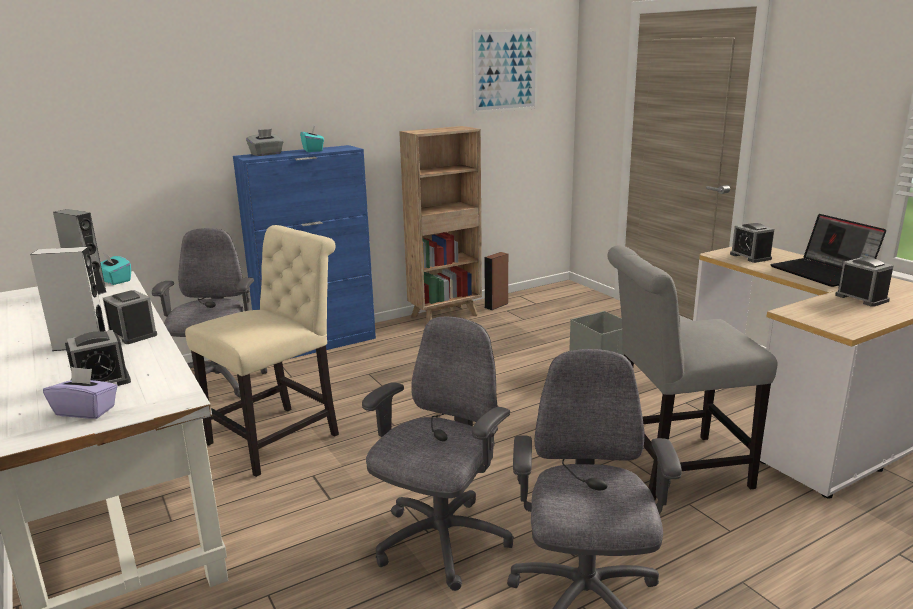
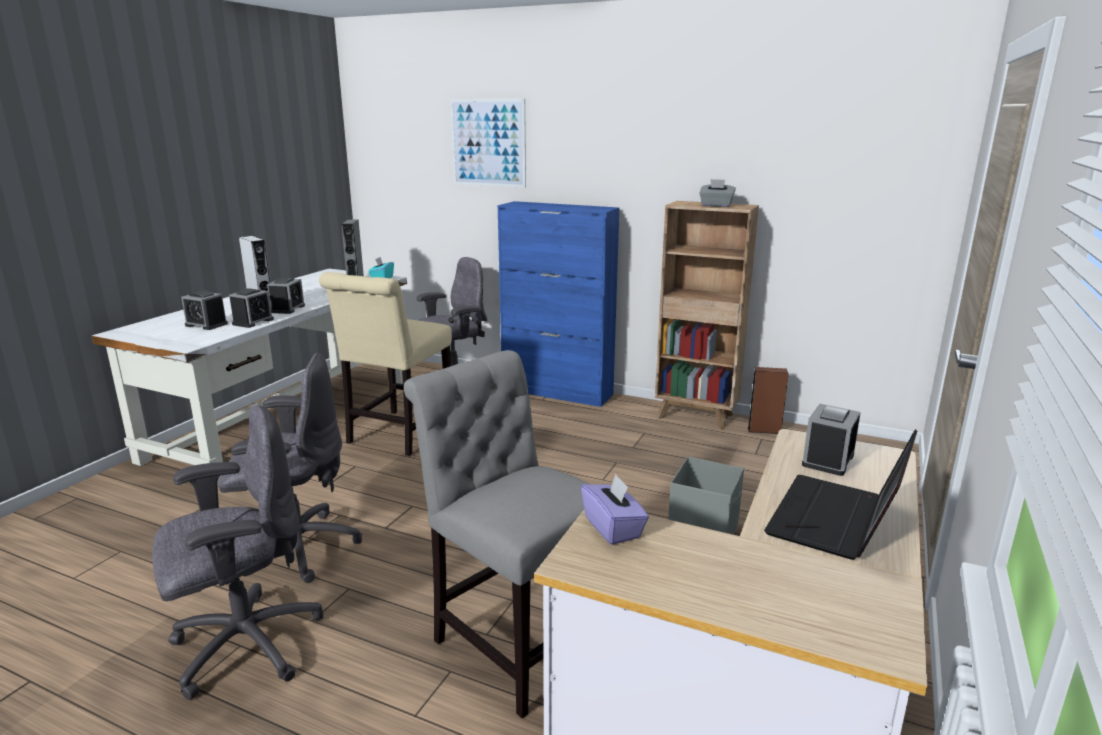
camera: 55 degrees right, 0 degrees up
(86, 411) = (163, 334): purple tissue box -> purple tissue box (613, 528)
(266, 154) = (532, 203): grey tissue box -> grey tissue box (716, 205)
(279, 437) = (397, 435): beige chair -> beige chair turned 105 degrees clockwise
(313, 150) = (571, 206): turquoise tissue box -> none
(505, 70) = (839, 142): picture -> picture (488, 143)
(861, 298) = (744, 565): alarm clock -> alarm clock (253, 322)

